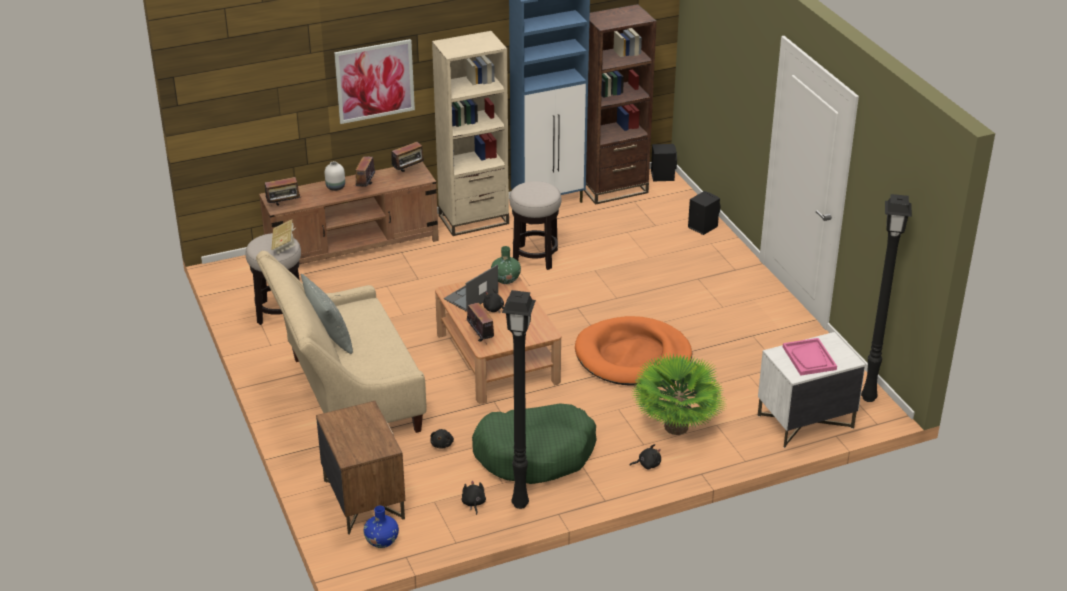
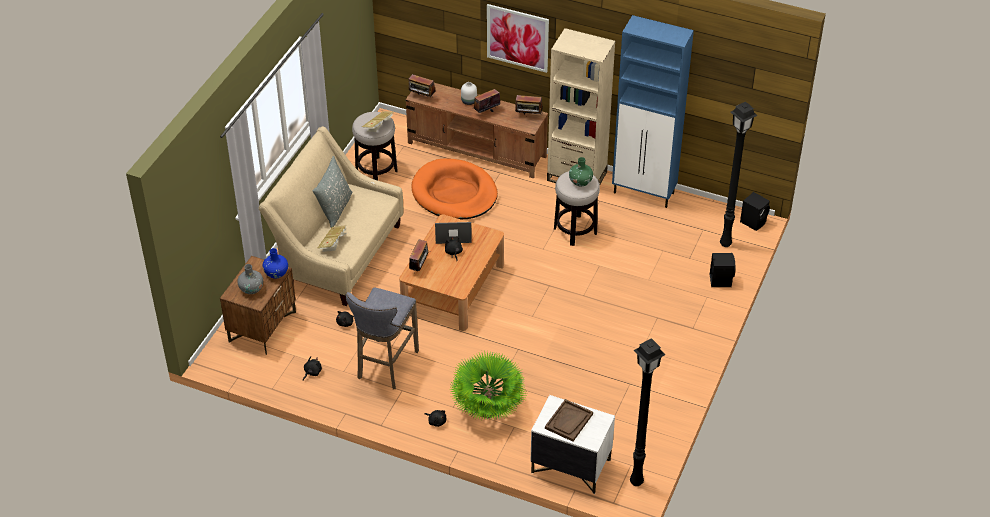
camera: 45 degrees right, 10 degrees up
(362, 441) = (251, 289): none -> grey vase
(374, 365) = (333, 244): none -> book
(382, 541) = (238, 359): blue vase -> blue vase (276, 273)
(506, 279) = (489, 236): green vase -> green vase (580, 182)
(518, 504) = (333, 391): black floor lamp -> black floor lamp (724, 243)
(535, 454) = (386, 367): green dog bed -> grey stool
(613, 189) = (703, 210): brown bookcase -> none
(633, 356) = (533, 344): orange dog bed -> orange dog bed (454, 193)
(809, 358) = (569, 421): pink tray -> brown tray

